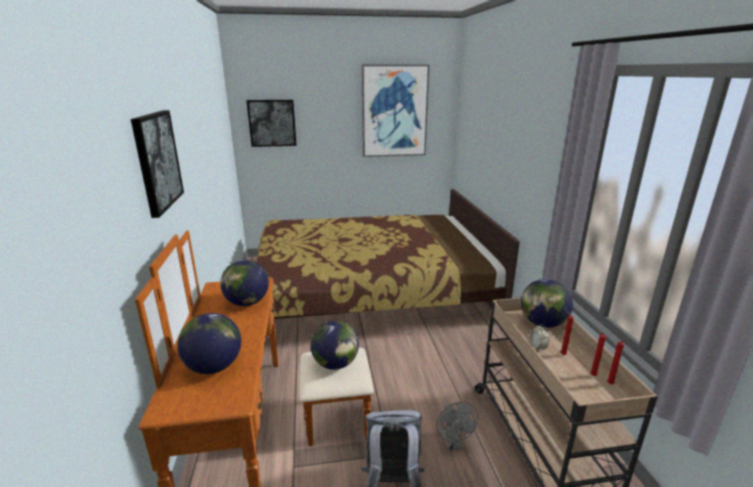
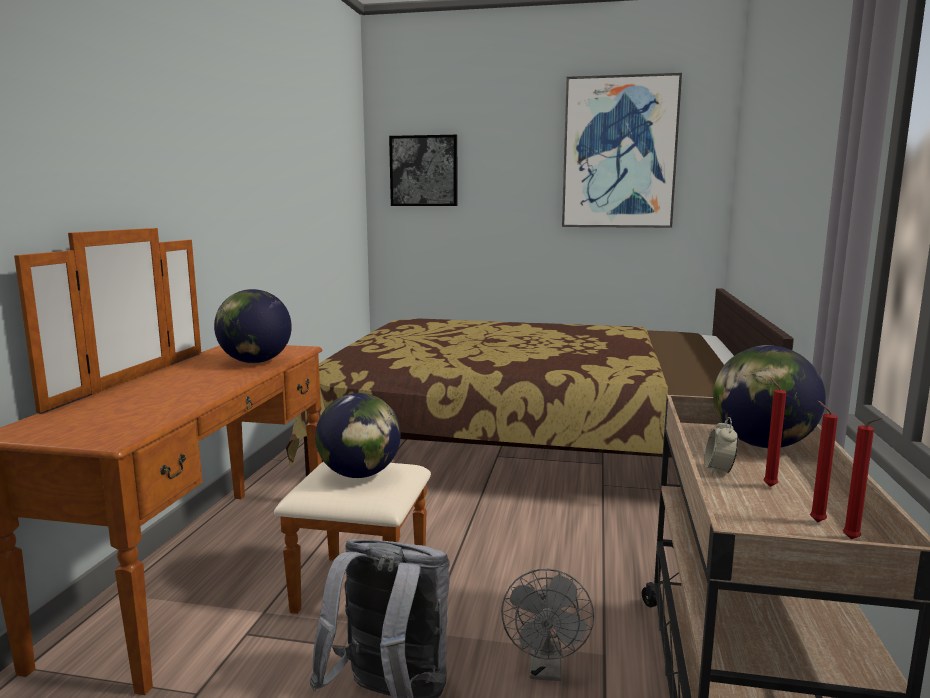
camera: 20 degrees right, 10 degrees down
(157, 161) = (149, 121): picture -> none
(214, 367) = (131, 407): globe -> none

